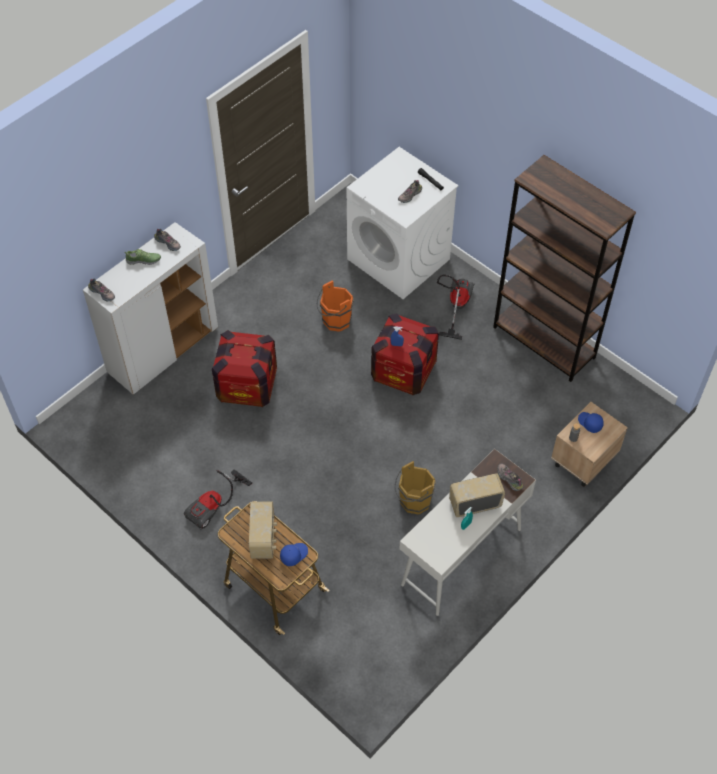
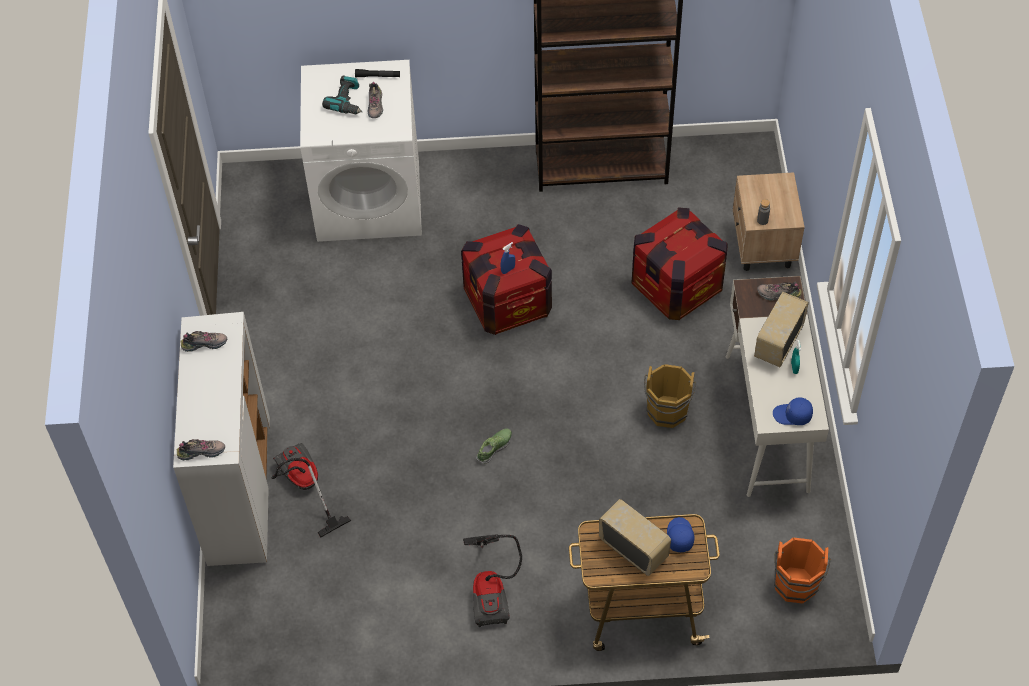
camera: 45 degrees left, 0 degrees up
(144, 260) = (201, 382): shoe -> shoe (494, 448)
(247, 385) = (372, 448): crate -> crate (676, 287)
(335, 322) = (382, 312): orange bucket -> orange bucket (795, 588)
(399, 182) = (347, 101): none -> power drill
(455, 306) = (480, 201): vacuum cleaner -> vacuum cleaner (303, 487)
(589, 423) = (760, 195): blue cap -> blue cap (792, 415)

